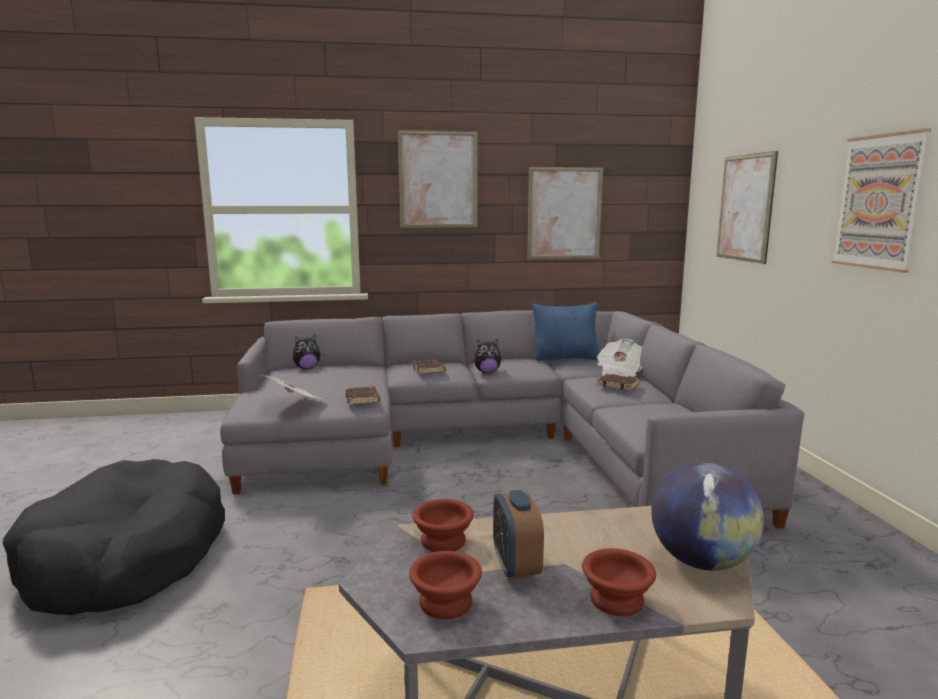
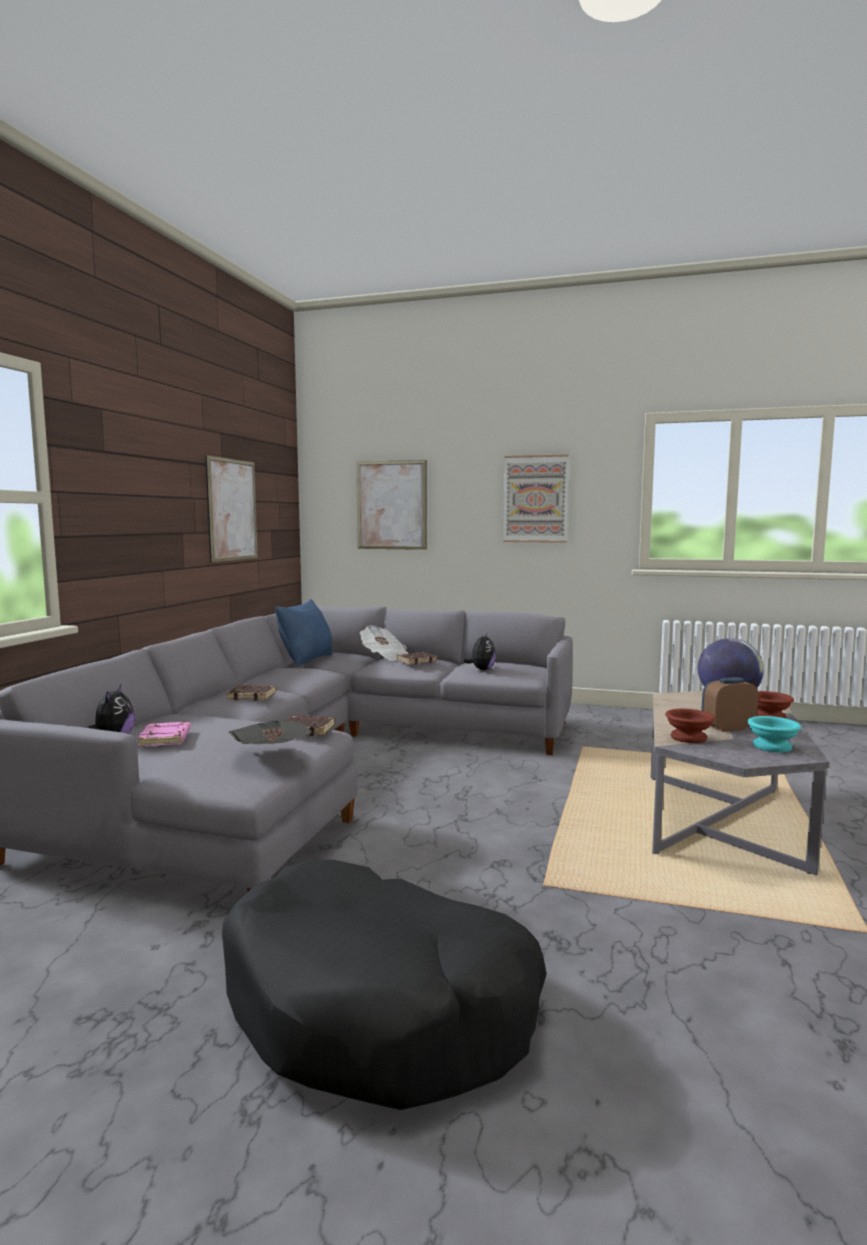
camera: 65 degrees left, 5 degrees down
(306, 375) = (166, 739): none -> pink book
(438, 180) = (133, 462): picture -> none
(445, 601) = (770, 746): brown bowl -> turquoise bowl
(487, 372) = (293, 685): plush toy -> plush toy (481, 669)
(516, 566) = (727, 728): alarm clock -> alarm clock turned 150 degrees clockwise

